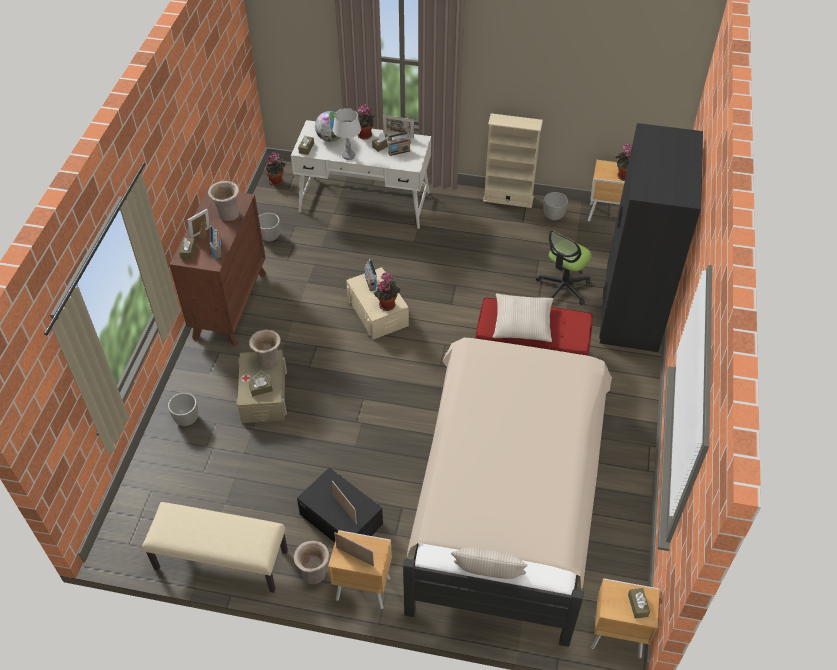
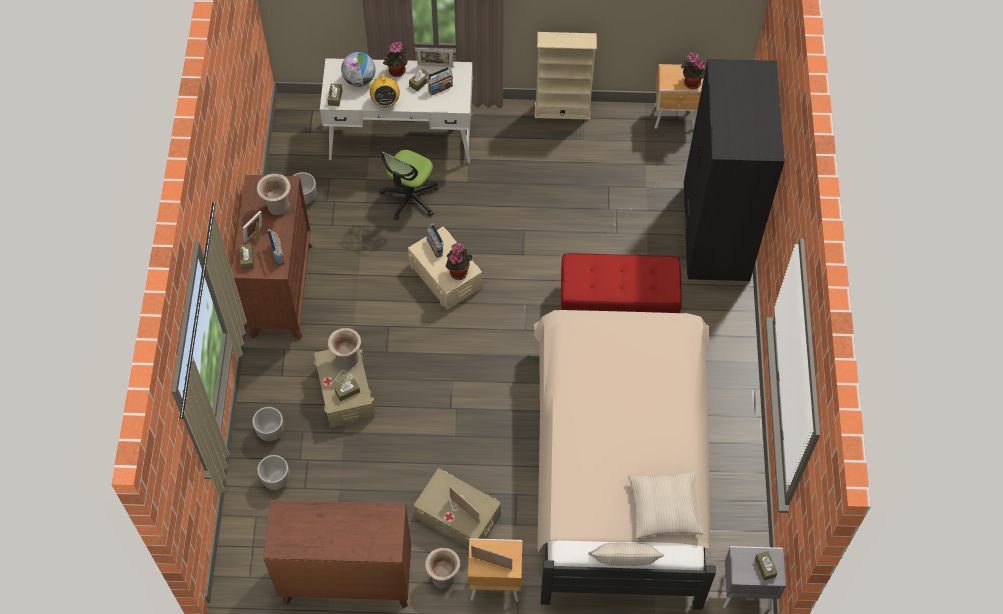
camera: 10 degrees left, 10 degrees up
(220, 561) = (347, 579): beige bench -> brown dresser
(277, 181) = (294, 122): potted plant -> none
(341, 519) = (457, 516): black storage box -> beige storage box
(349, 156) = (385, 101): grey table lamp -> radio
(522, 323) = (609, 279): beige pillow -> beige pillow (664, 508)
(553, 216) = (615, 127): planter -> planter (275, 480)
(563, 287) = (640, 216): office chair -> office chair (410, 198)
(615, 636) = (744, 591): brown nightstand -> grey nightstand

